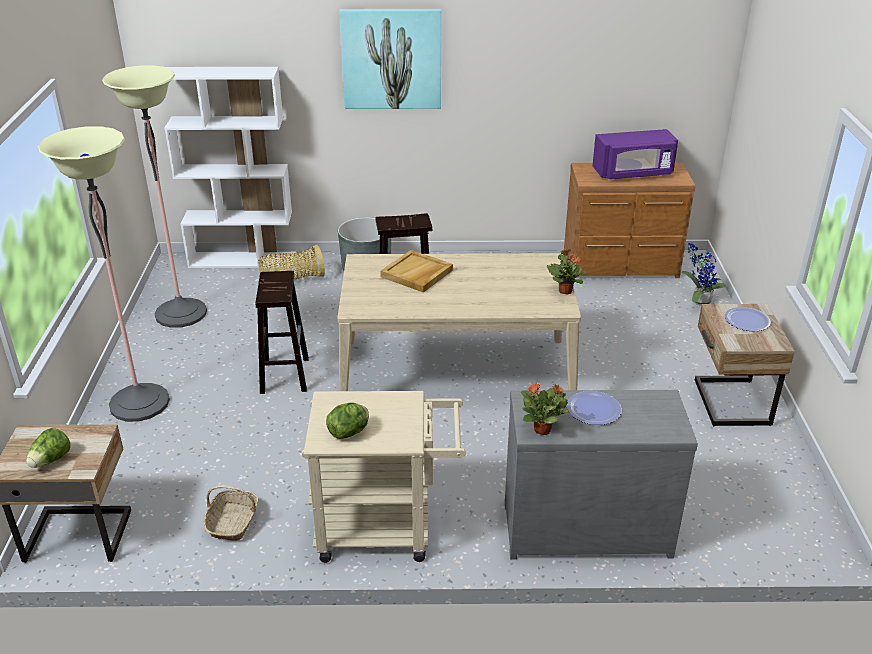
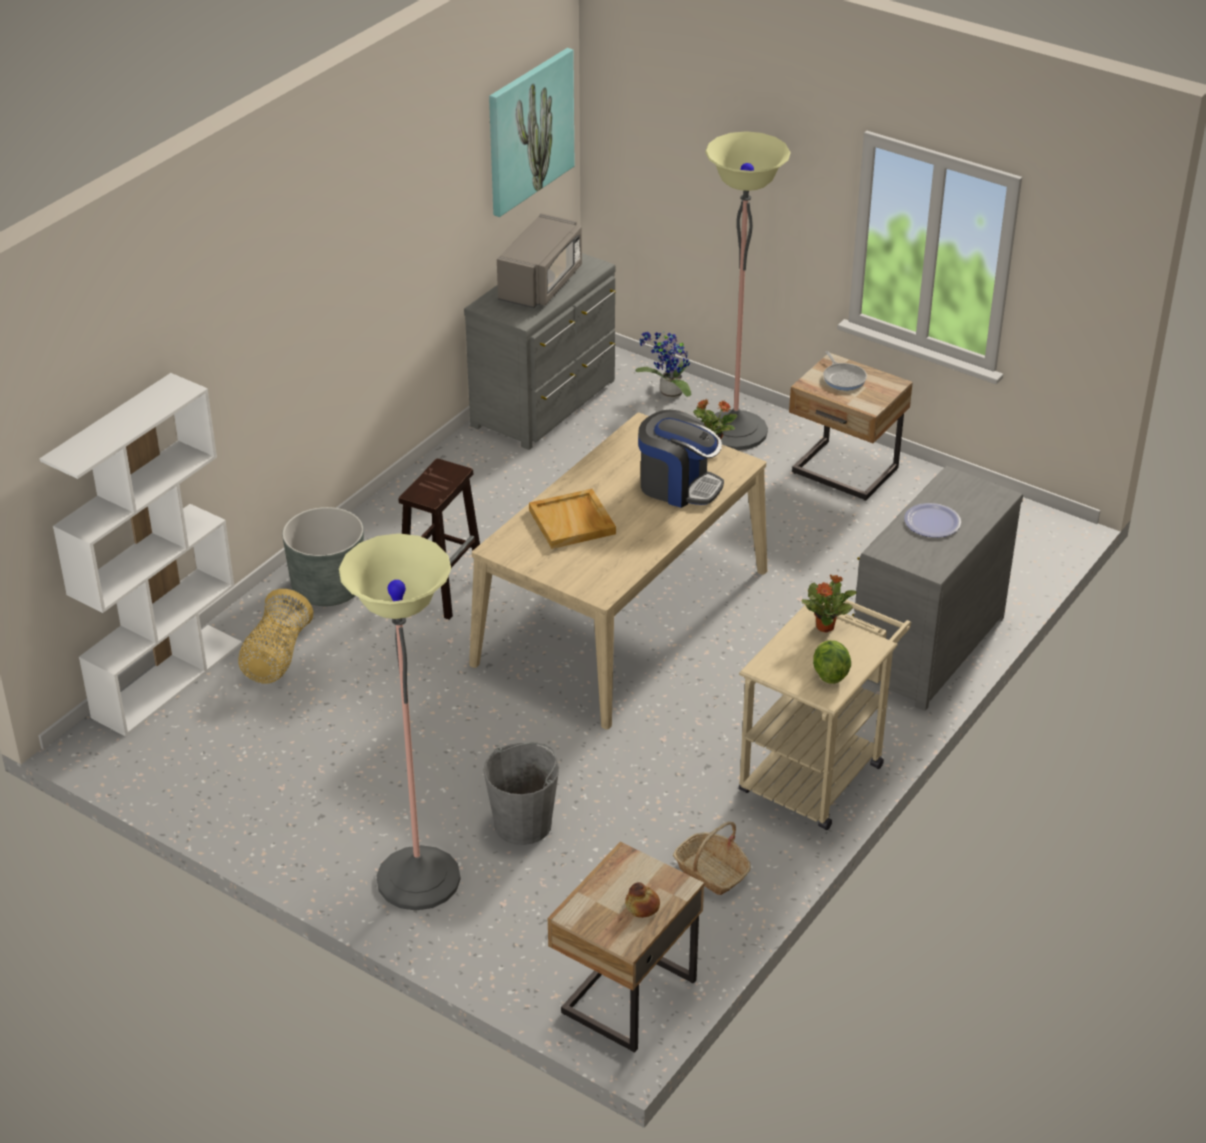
camera: 55 degrees left, 5 degrees up
(51, 460) = (643, 905): lettuce -> bread
(181, 313) = (244, 781): floor lamp -> floor lamp (734, 431)
(220, 420) = (523, 823): none -> grey bucket
(284, 375) = (485, 741): brown stool -> none
(391, 59) = (282, 286): picture -> picture (529, 131)
(505, 295) = (678, 486): none -> coffee machine
(543, 430) = (935, 562): potted plant -> potted plant (825, 626)
(621, 266) = (547, 404): brown dresser -> grey dresser
(633, 173) = (541, 284): purple microwave -> grey microwave
(747, 320) = (843, 378): plate -> frying pan

